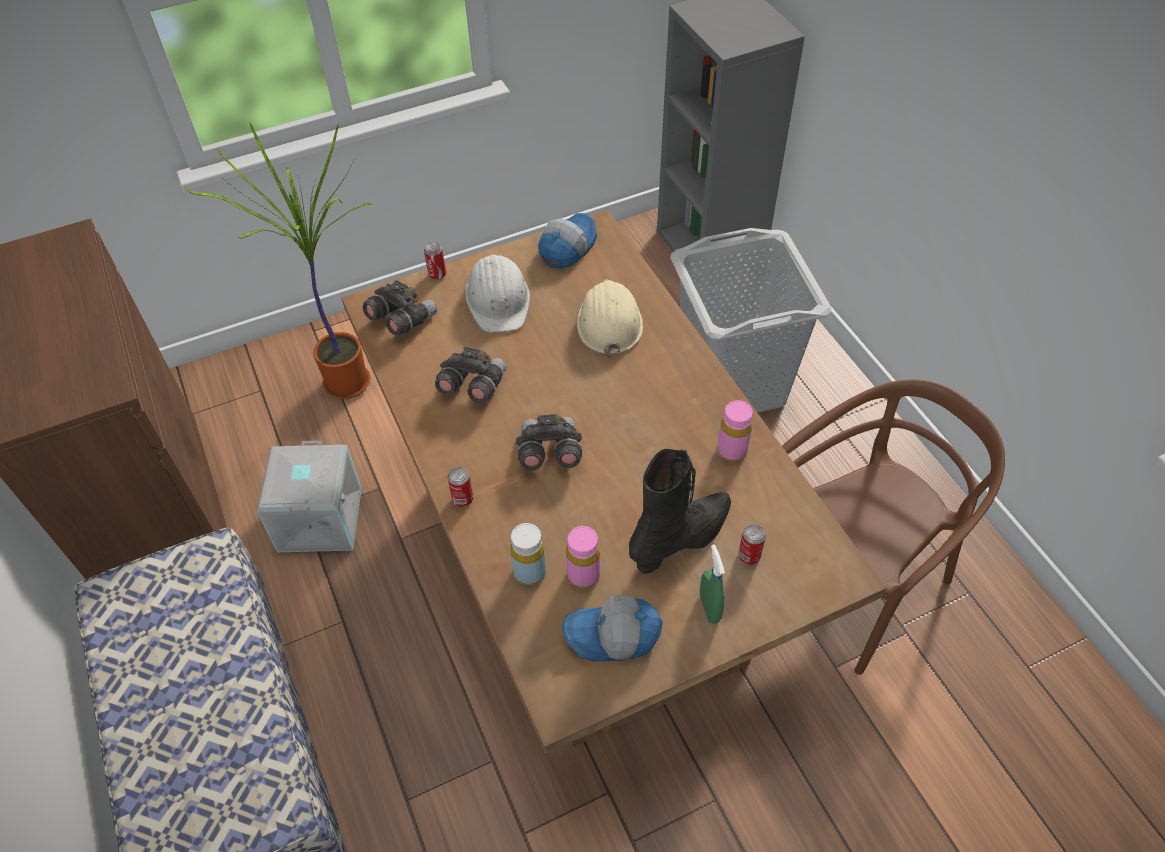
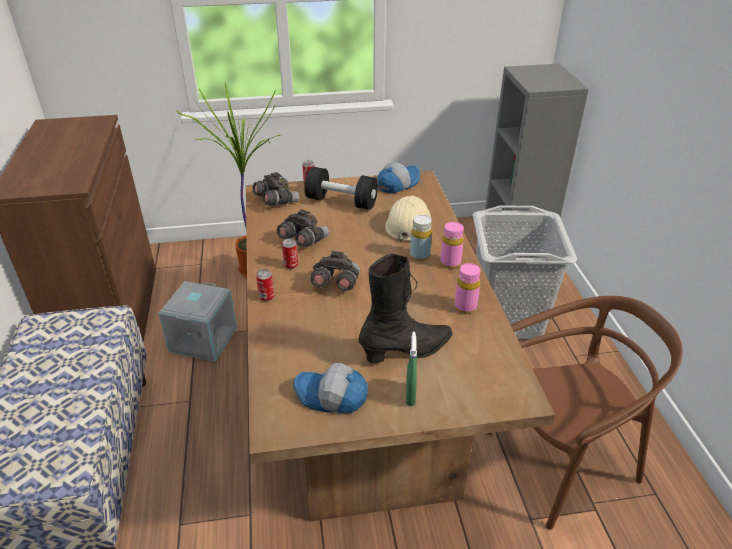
camera: 15 degrees right, 15 degrees down
(498, 300) = (341, 202): white hard hat -> black dumbbell
(530, 572) = (291, 346): yellow bottle -> yellow bottle (420, 256)
(583, 575) = (327, 356): pink bottle -> pink bottle (450, 263)
(749, 556) = (453, 371): can -> can (291, 265)

